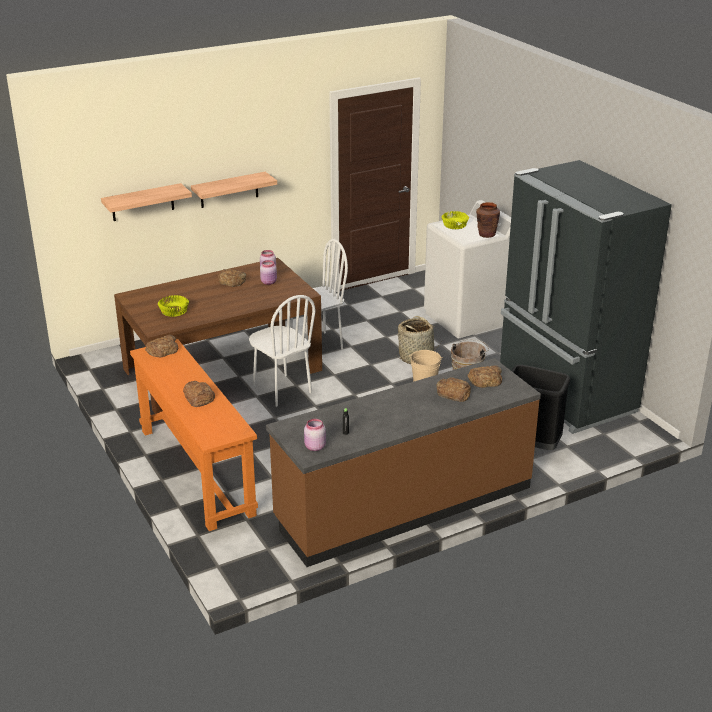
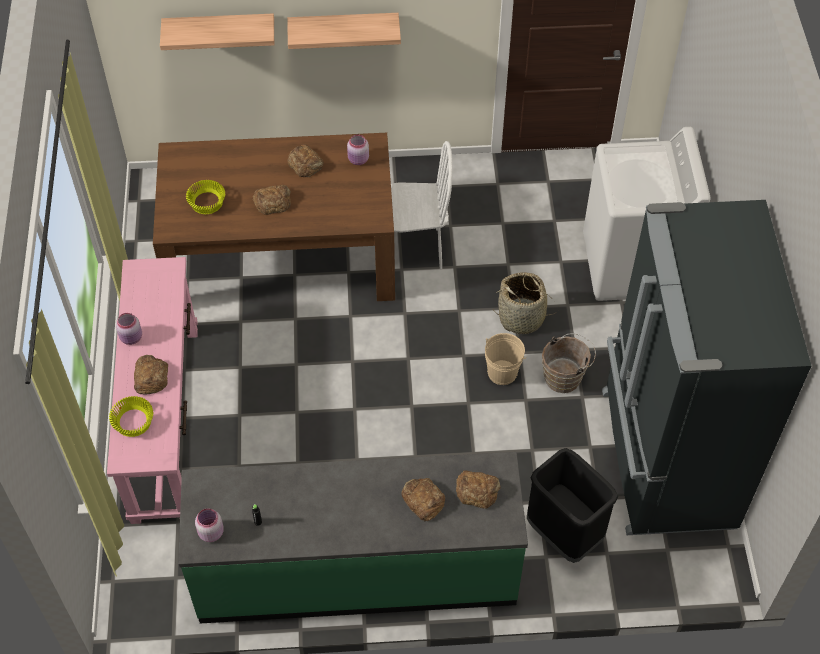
camera: 25 degrees right, 25 degrees up
(163, 350) = (158, 272): bread -> bread (273, 202)
(196, 471) = (166, 421): orange console table -> pink console table
(269, 282) = (347, 182): pink jar -> pink jar (132, 338)
(281, 390) = (329, 319): white chair -> none
(403, 504) = (356, 570): brown counter -> green counter
(454, 225) = (631, 160): yellow bowl -> yellow bowl (133, 421)
(486, 234) = (661, 197): brown vase -> none

